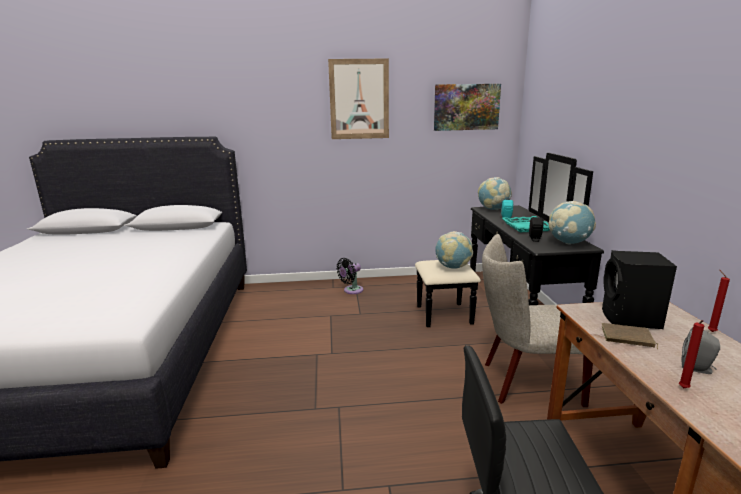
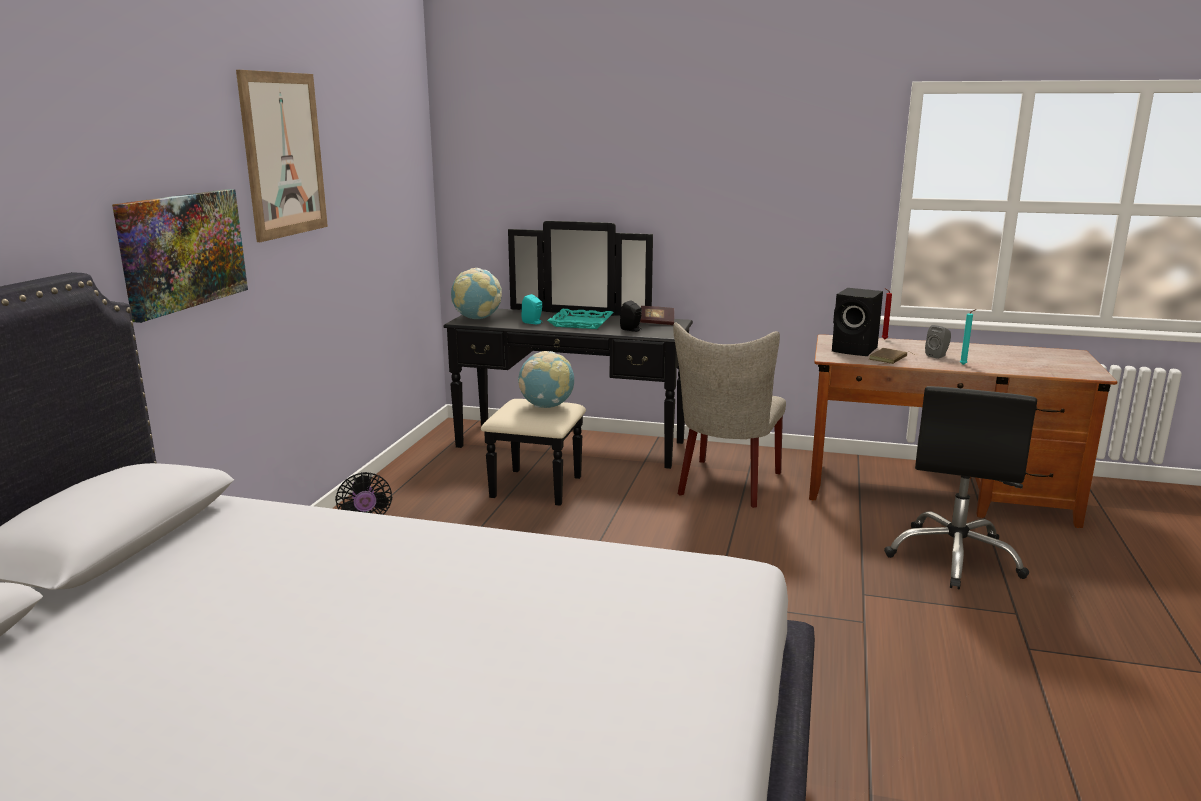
camera: 70 degrees left, 0 degrees up
(466, 107) = (392, 161): picture -> picture (182, 251)
(568, 242) = (657, 323): globe -> book
(683, 389) = (964, 365): red candle -> turquoise candle

